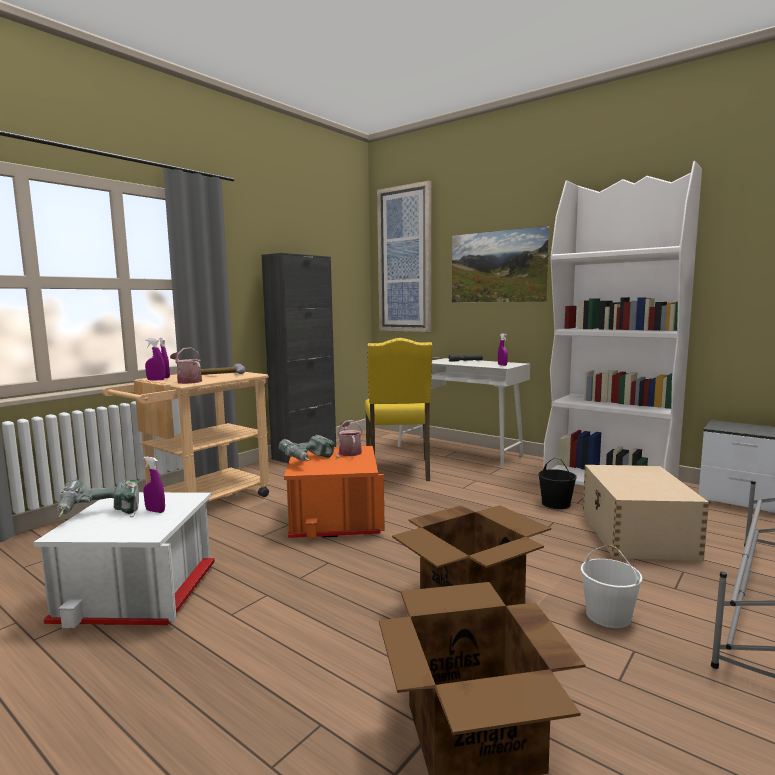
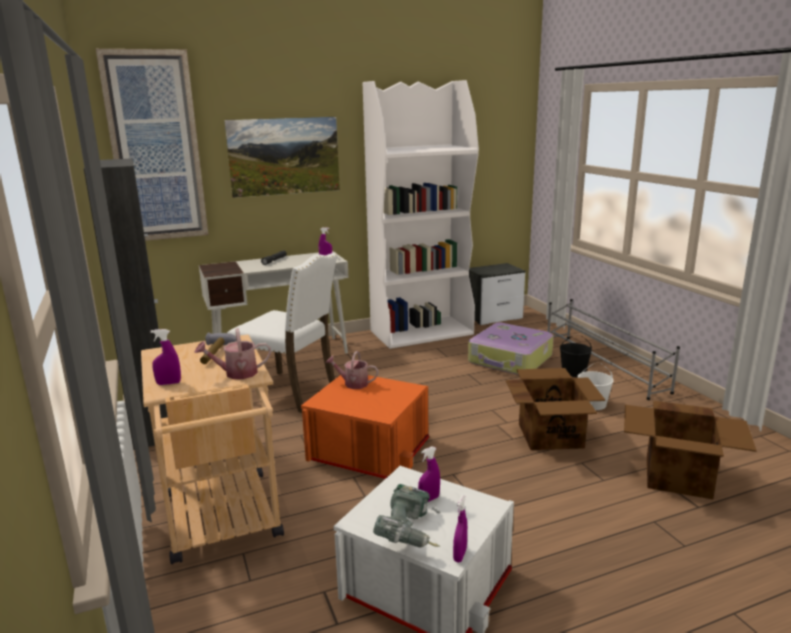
camera: 60 degrees left, 10 degrees up
(156, 380) = (196, 388): purple spray bottle -> purple spray bottle (460, 555)
(311, 461) = (361, 405): power drill -> none
(398, 470) = (290, 393): yellow chair -> white chair
(556, 504) = (441, 362): black bucket -> black bucket (574, 372)
(636, 535) = (510, 360): beige storage box -> suitcase

